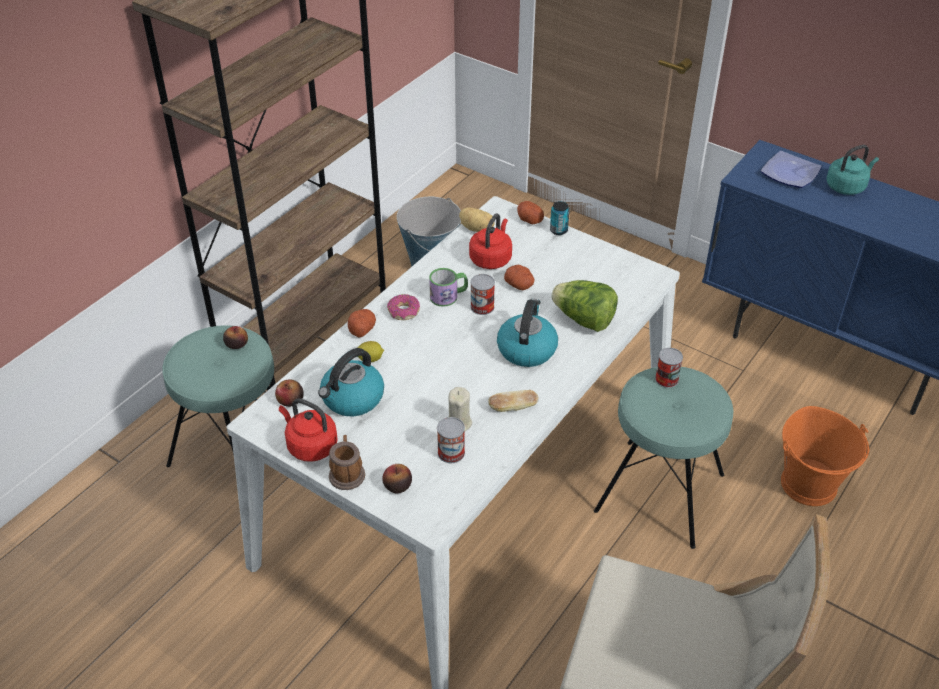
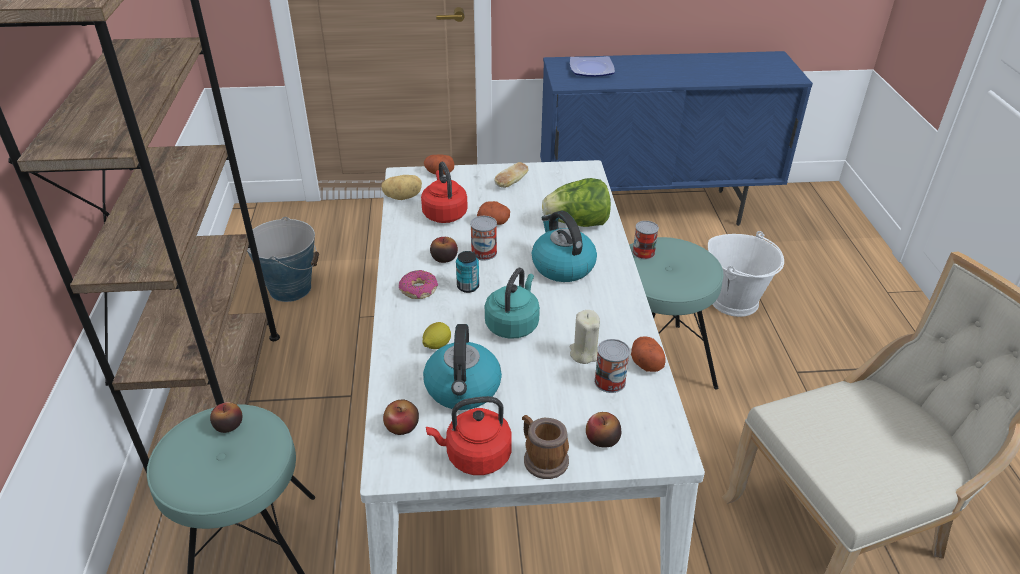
camera: 40 degrees left, 5 degrees down
(362, 329) = (396, 324): potato -> potato (645, 362)
(448, 296) = (444, 258): mug -> apple
(513, 408) = (611, 316): bread -> bread (511, 183)
(558, 230) = (473, 170): can -> can (468, 287)
(809, 484) = (735, 301): orange bucket -> white bucket
(847, 186) = (637, 64): turquoise kettle -> turquoise kettle (513, 324)

